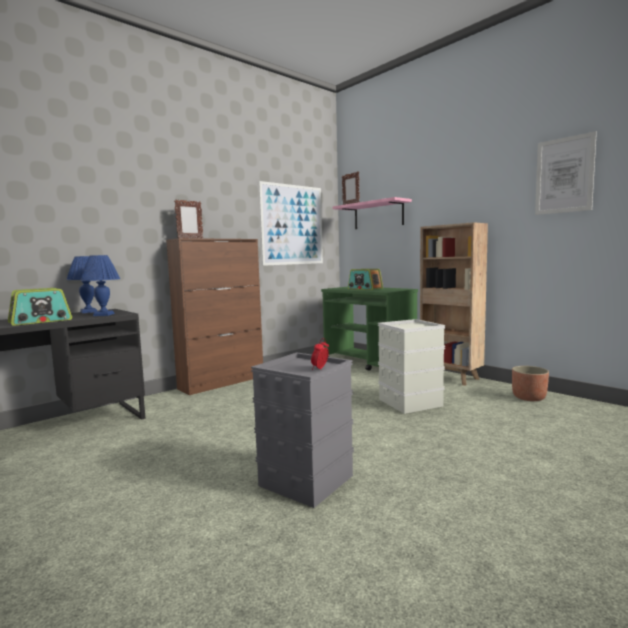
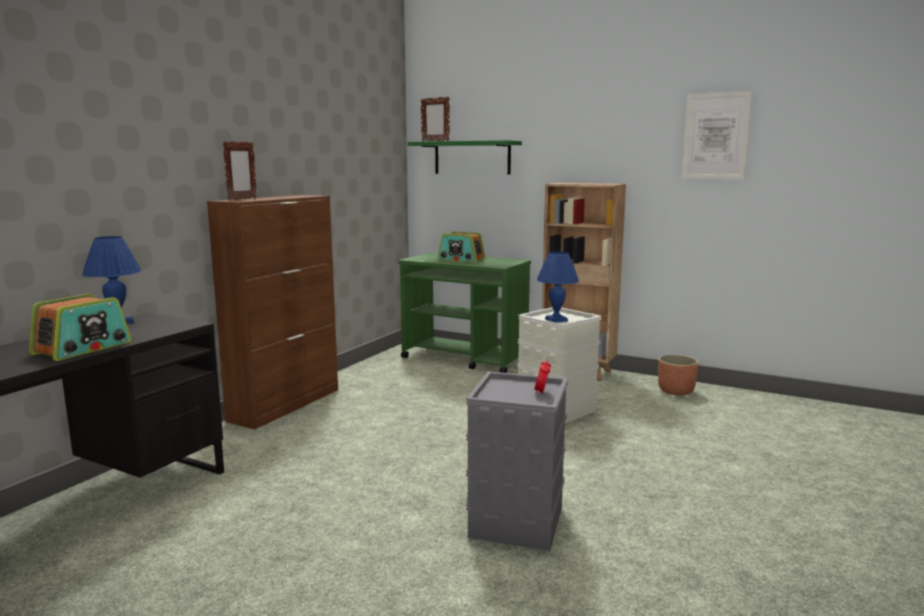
camera: 20 degrees left, 5 degrees up
(104, 315) = (163, 328): blue table lamp -> blue table lamp (556, 320)
(292, 225) = (356, 168): picture -> none
(378, 215) = (472, 158): pink shelf -> green shelf

